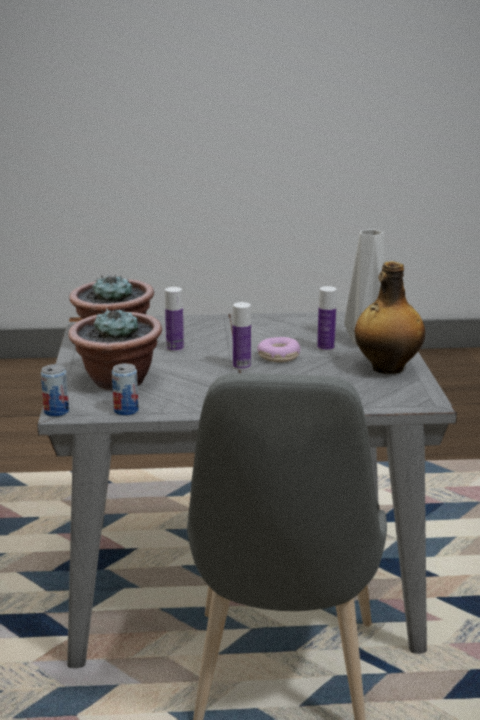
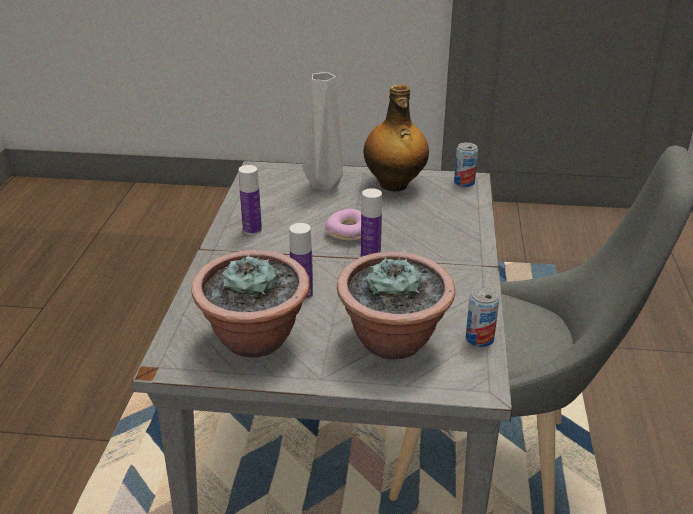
camera: 80 degrees left, 10 degrees up
(56, 412) = (479, 392): can -> can (464, 182)
(325, 348) = (334, 206): bottle -> bottle (252, 230)

